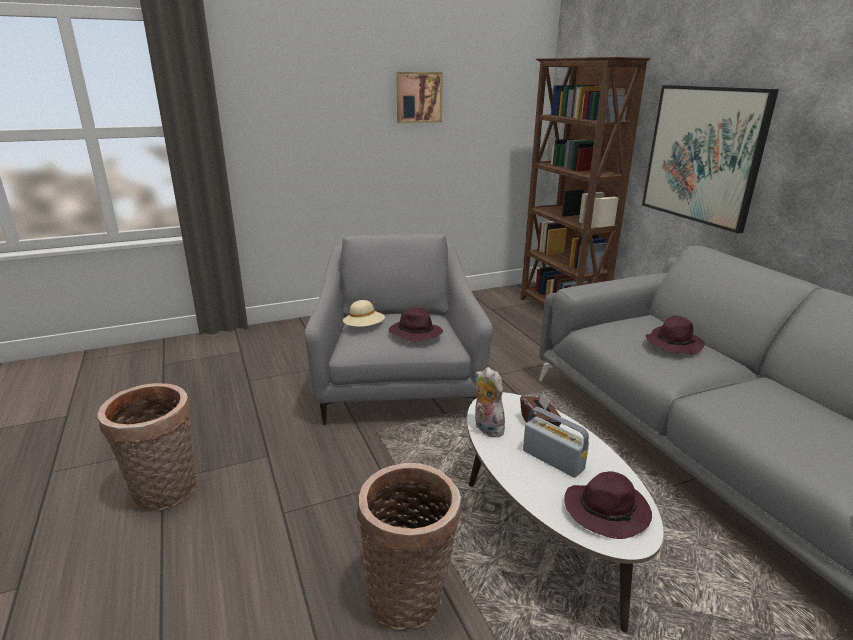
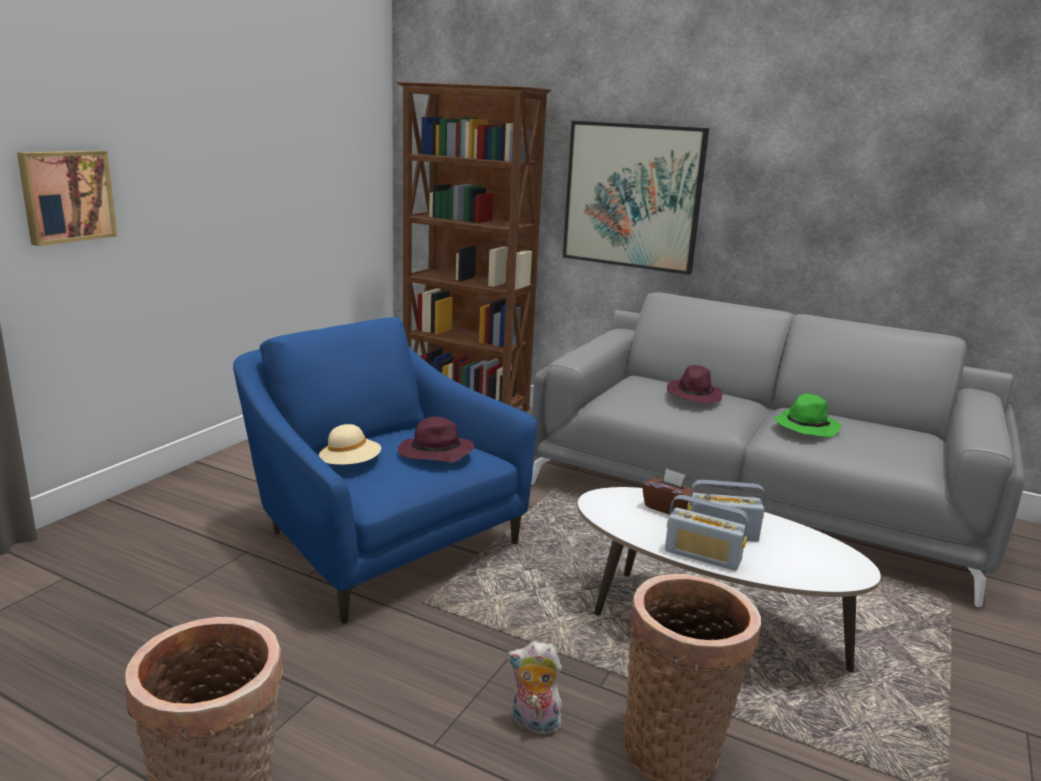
camera: 40 degrees left, 5 degrees down
(398, 383) = (378, 540): grey armchair -> blue armchair
(418, 97) = (252, 129): picture -> picture (66, 196)
(486, 428) = (630, 529): plush toy -> plush toy (533, 724)
(510, 469) = (702, 556): none -> radio
(607, 510) = (813, 556): purple hat -> none
(753, 400) = (806, 426): none -> green hat

